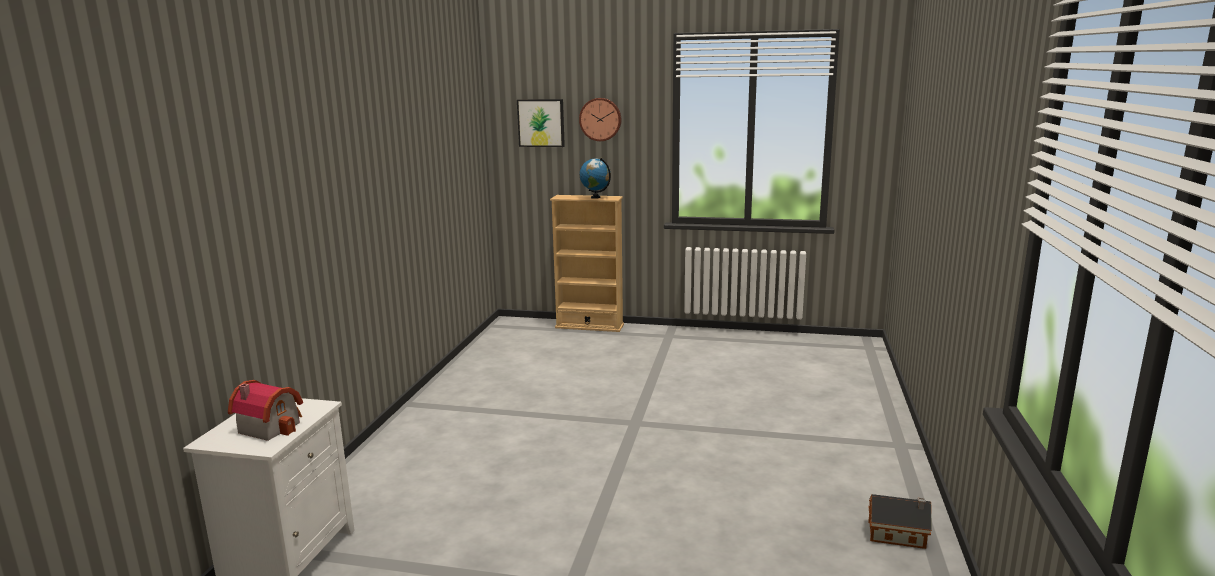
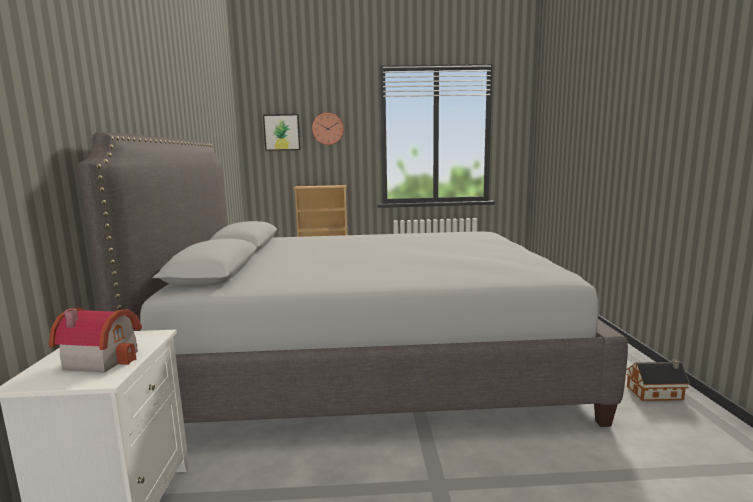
camera: 15 degrees left, 5 degrees down
(580, 445) = (368, 362): none -> grey bed
(595, 197) = (328, 185): globe -> none

